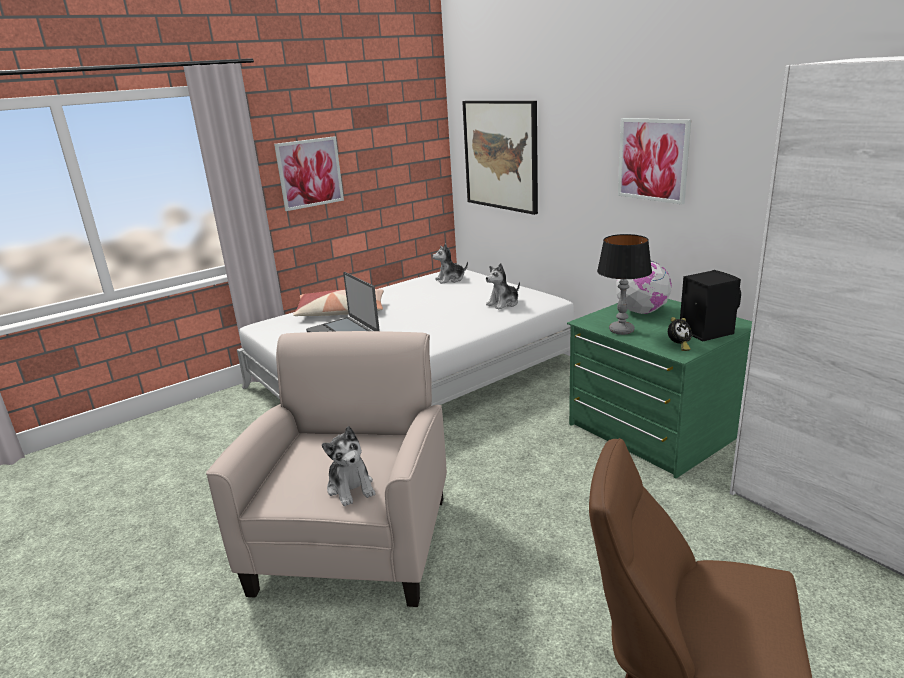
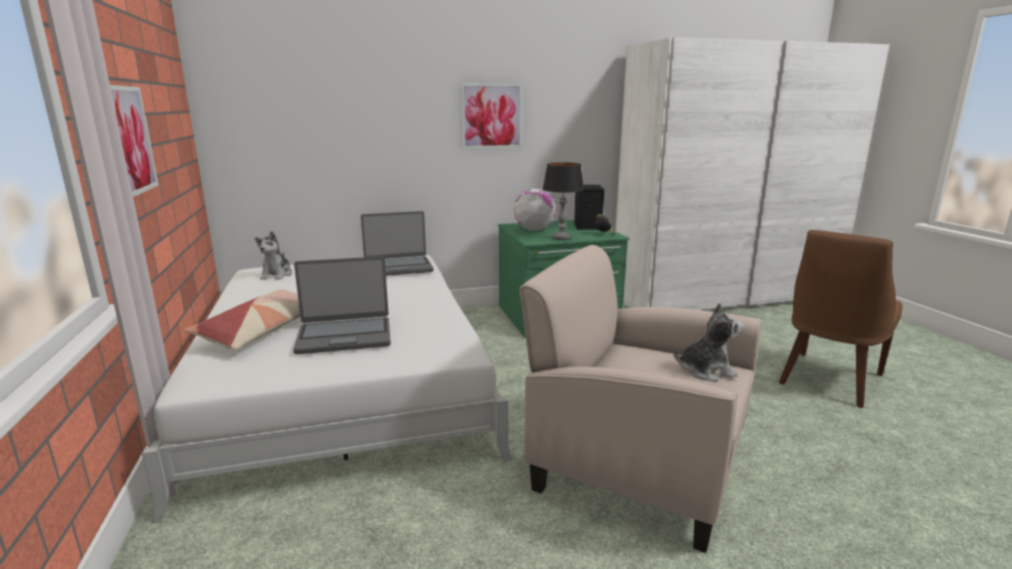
camera: 70 degrees left, 5 degrees down
(501, 155) = (299, 126): picture -> none
(503, 303) = (398, 267): plush toy -> laptop

